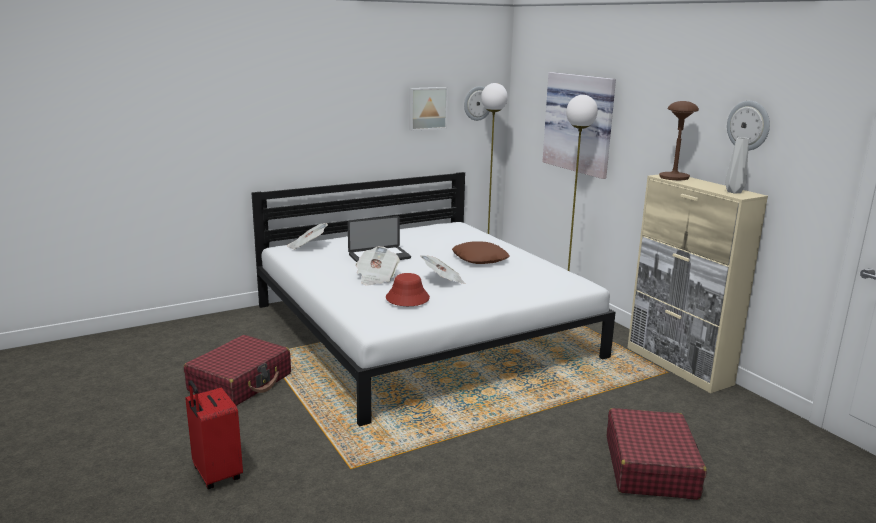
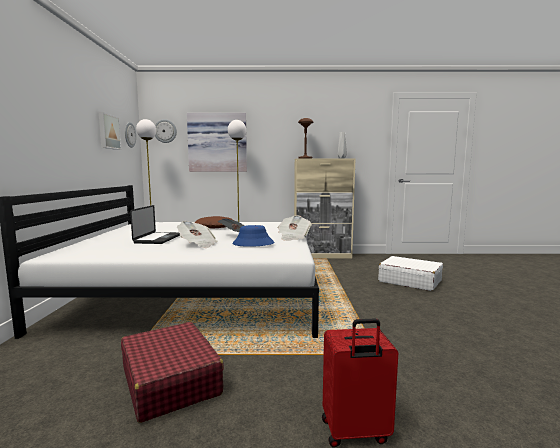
camera: 60 degrees left, 10 degrees down
(307, 246) = (73, 250): newspaper -> newspaper (293, 237)
(407, 298) = (253, 244): red hat -> blue hat
(650, 466) = (409, 281): red suitcase -> white suitcase
(748, 125) = (335, 128): wall clock -> wall clock (165, 131)

